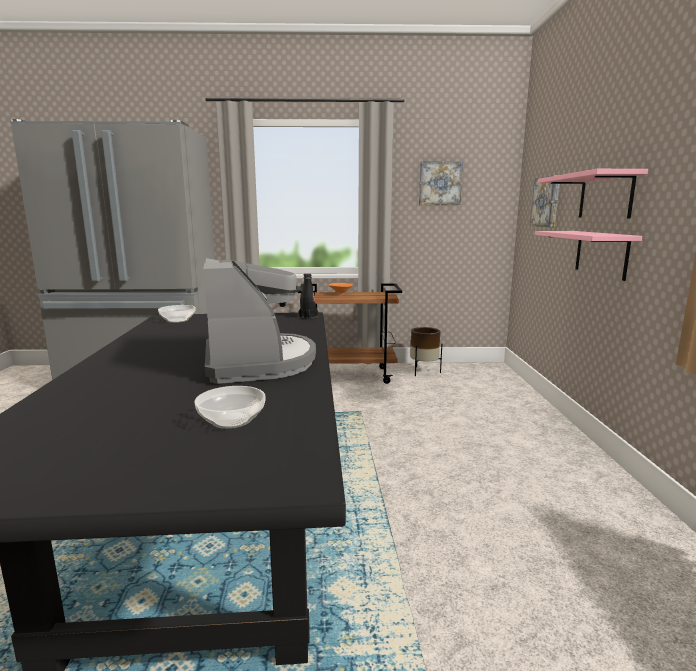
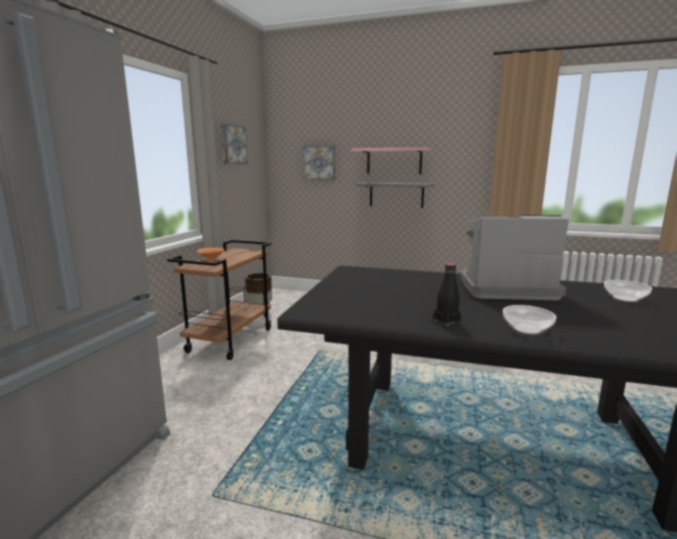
camera: 70 degrees left, 0 degrees up
(177, 320) = (332, 307): bowl -> bowl (526, 329)
(308, 317) = (359, 269): black bottle -> black bottle (446, 321)
(601, 254) = (396, 195): pink shelf -> grey shelf

